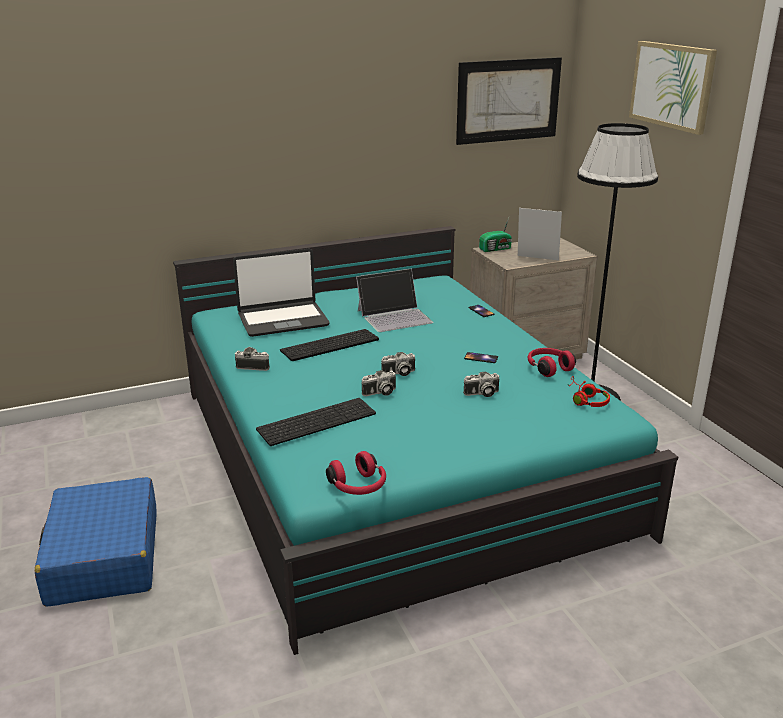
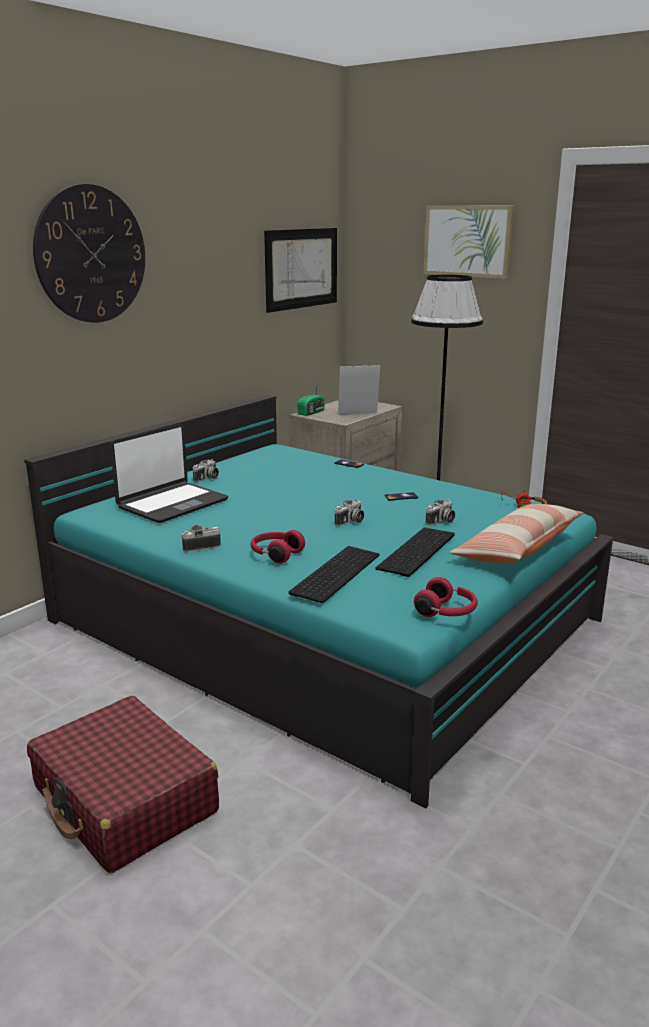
camera: 30 degrees left, 5 degrees down
(103, 557) = (125, 800): blue suitcase -> red suitcase
(250, 88) = (91, 254): none -> wall clock
(330, 346) = (253, 515): keyboard -> keyboard (418, 552)
(380, 393) = (357, 539): camera -> camera (207, 478)
(395, 316) = (278, 481): laptop -> none
(514, 443) = (518, 549): none -> pillow
(548, 368) = (464, 493): red headphones -> red headphones (275, 554)

